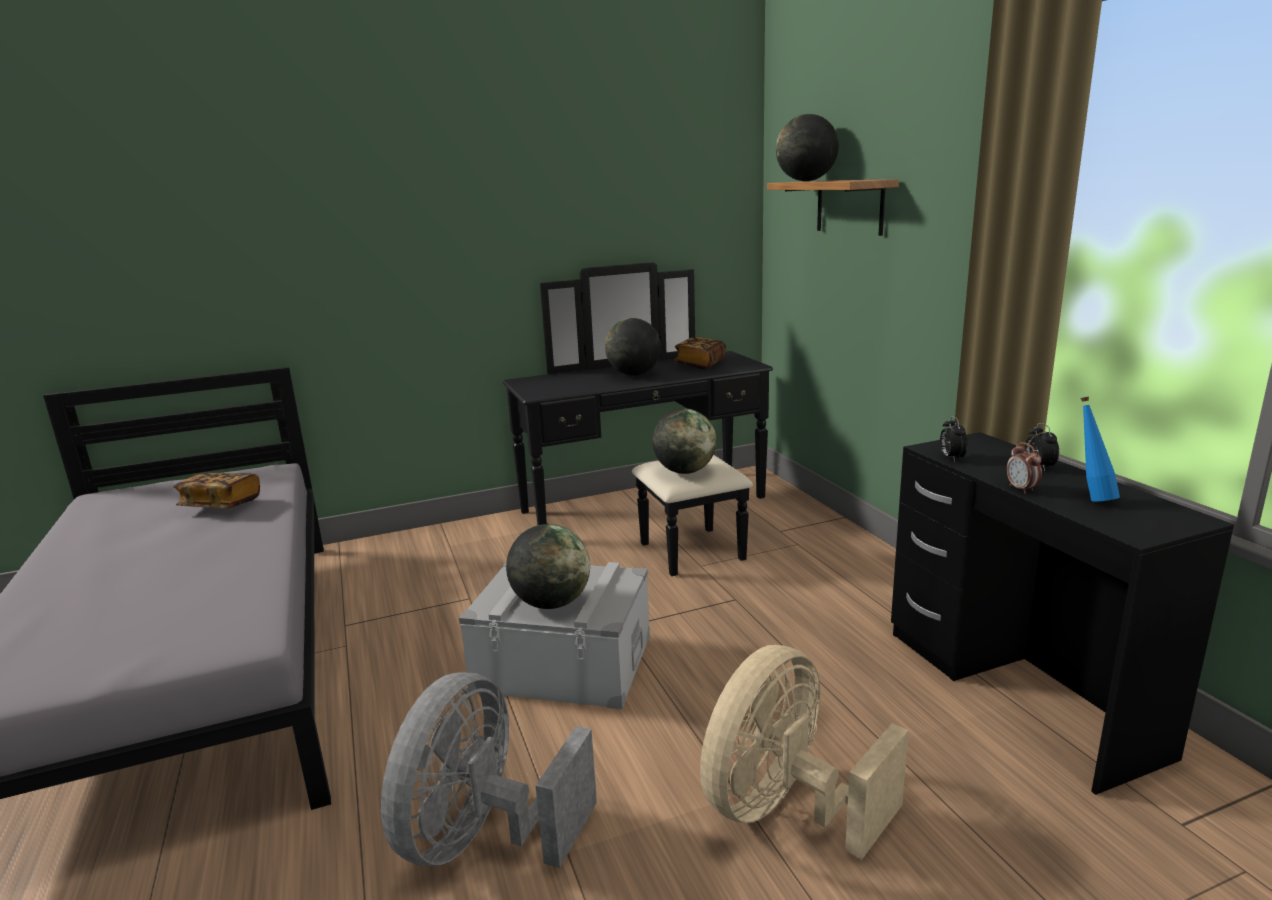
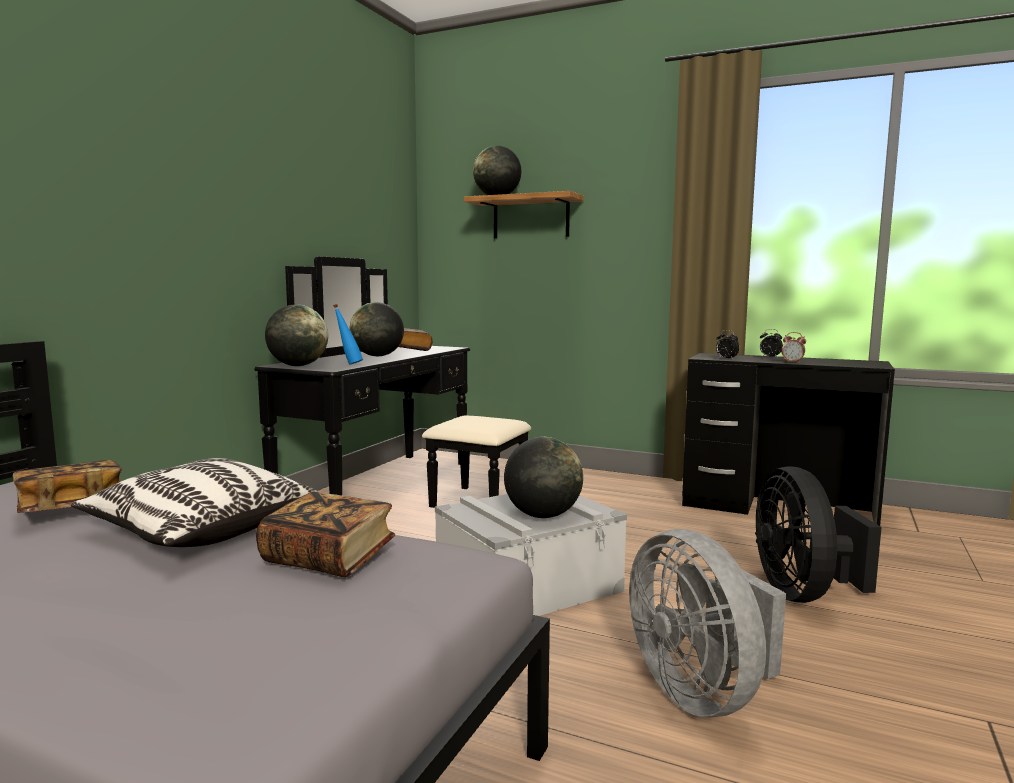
camera: 45 degrees left, 10 degrees down
(216, 599) = (328, 558): none -> book
(228, 546) = (199, 530): none -> pillow
(684, 471) = (483, 423): globe -> globe (298, 365)
(786, 809) = (803, 593): beige fan -> black fan
(1091, 498) = (824, 361): blue bottle -> blue bottle (348, 364)

